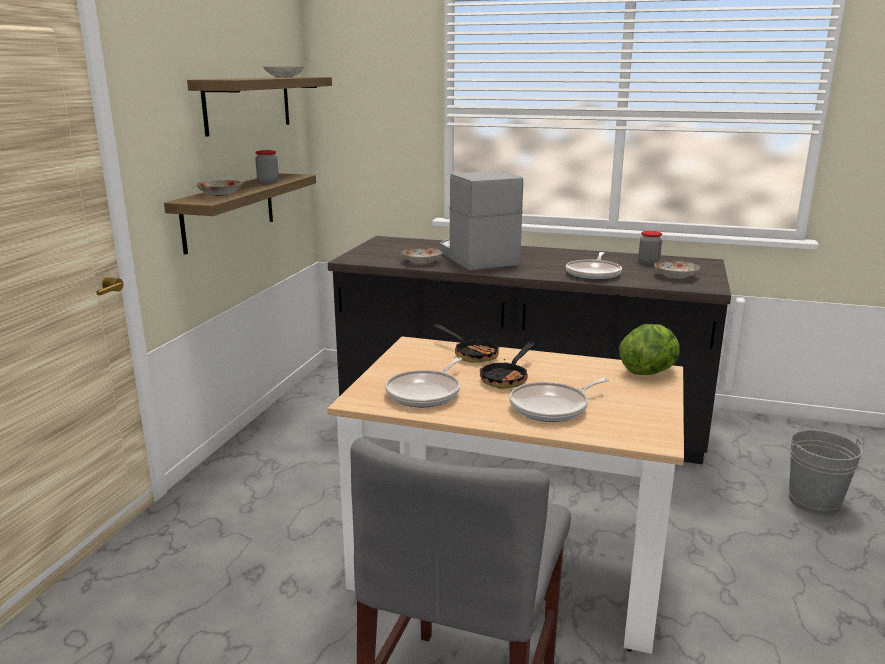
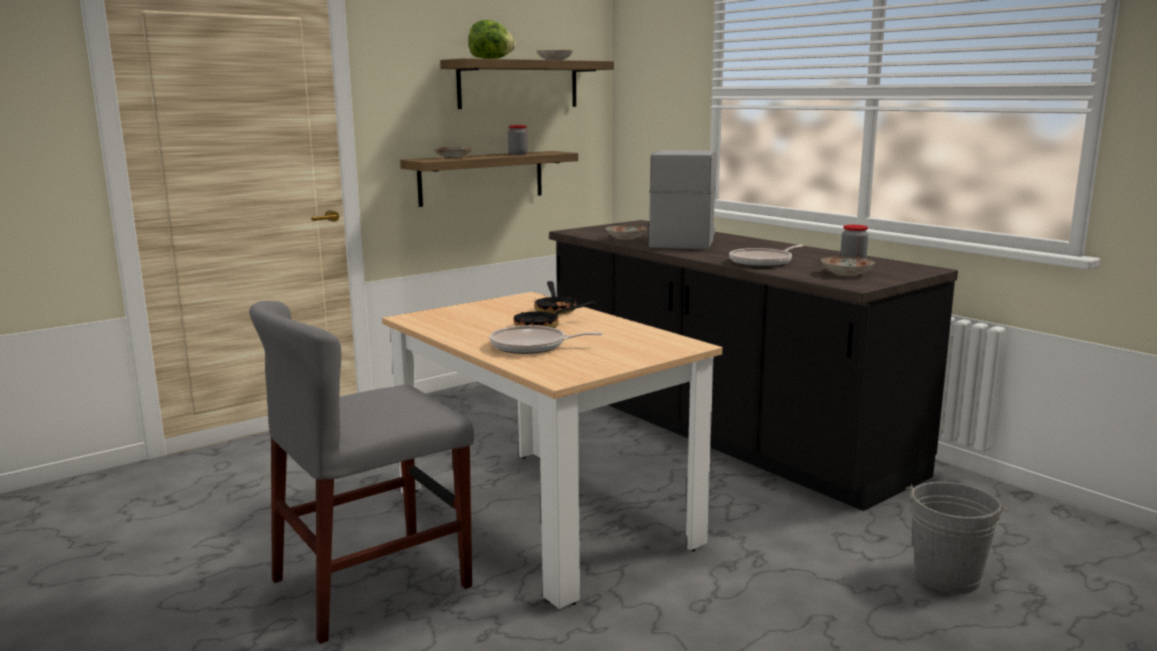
camera: 35 degrees right, 5 degrees down
(426, 393) = (462, 322): frying pan -> none
(649, 372) = (676, 344): lettuce -> lettuce (491, 59)

